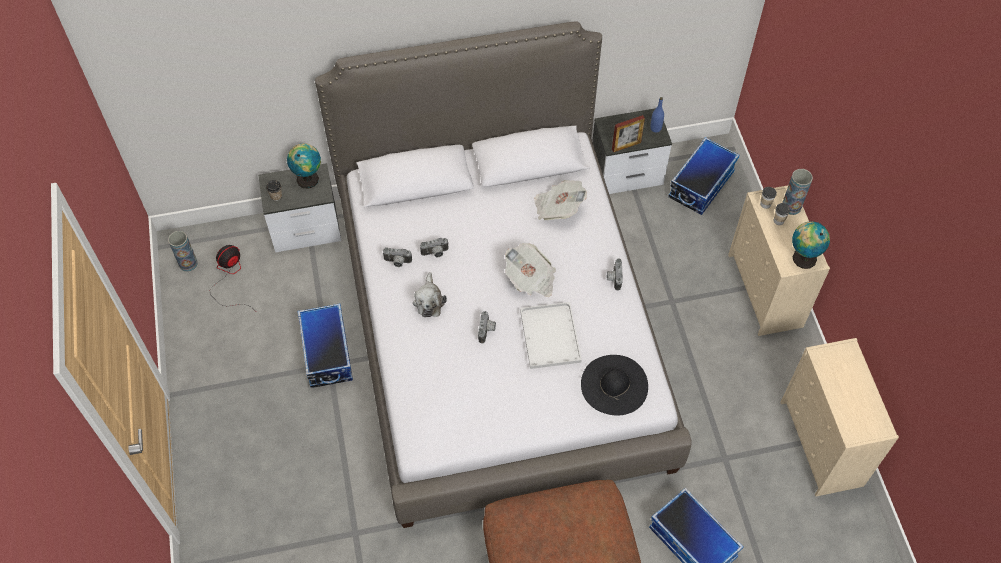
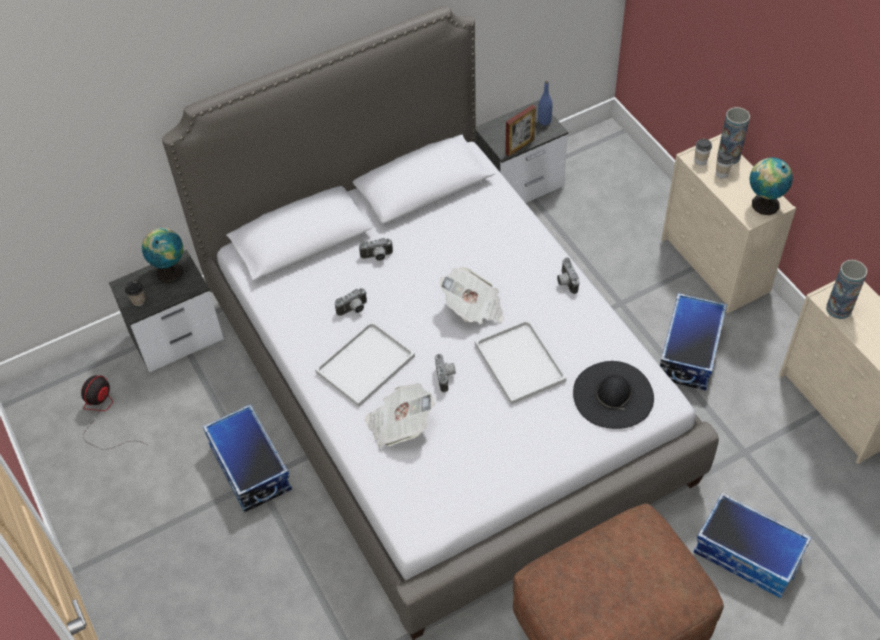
camera: 15 degrees left, 5 degrees down
(188, 263) = (46, 414): vase -> vase (838, 309)
(397, 262) = (313, 331): camera -> camera (377, 257)
(429, 301) = (366, 363): plush toy -> white tray
(558, 208) = (474, 225): newspaper -> newspaper (399, 424)
(700, 184) = (603, 176): storage box -> storage box (688, 352)

